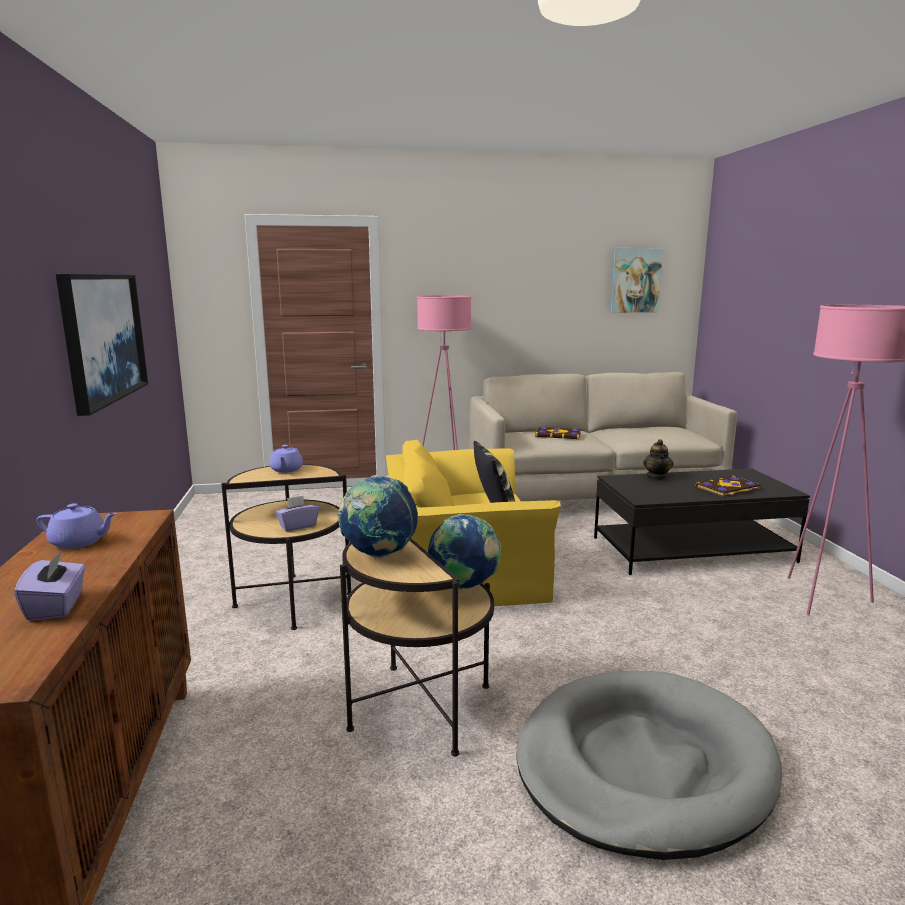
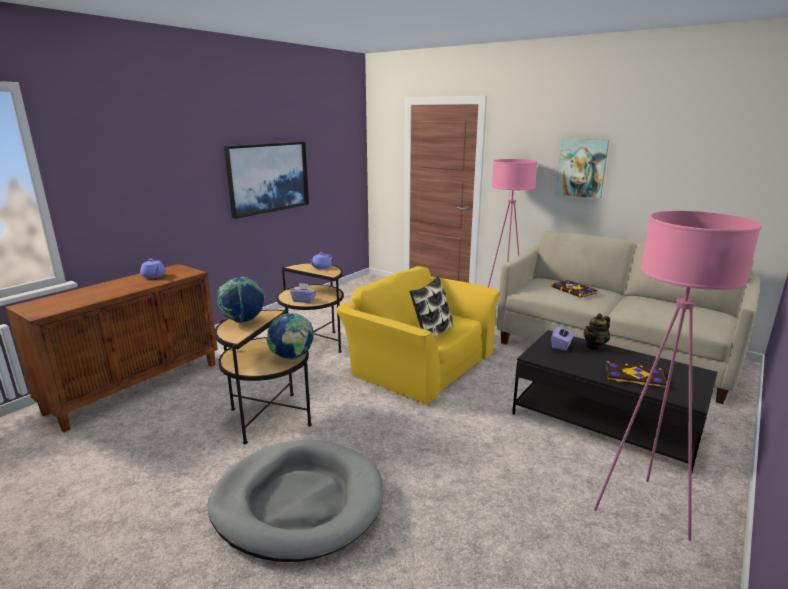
camera: 45 degrees right, 5 degrees up
(57, 606) = (96, 296): purple tissue box -> purple tissue box (561, 345)
(635, 280) = (721, 154): picture -> picture (582, 168)

